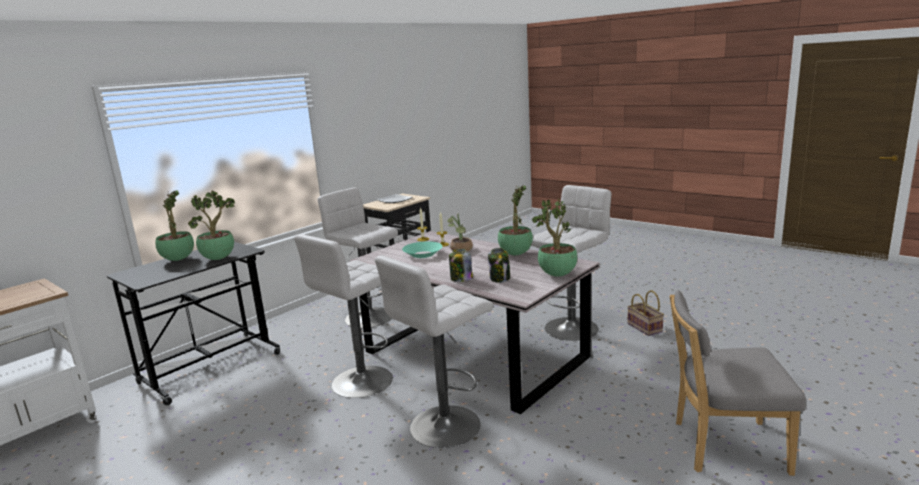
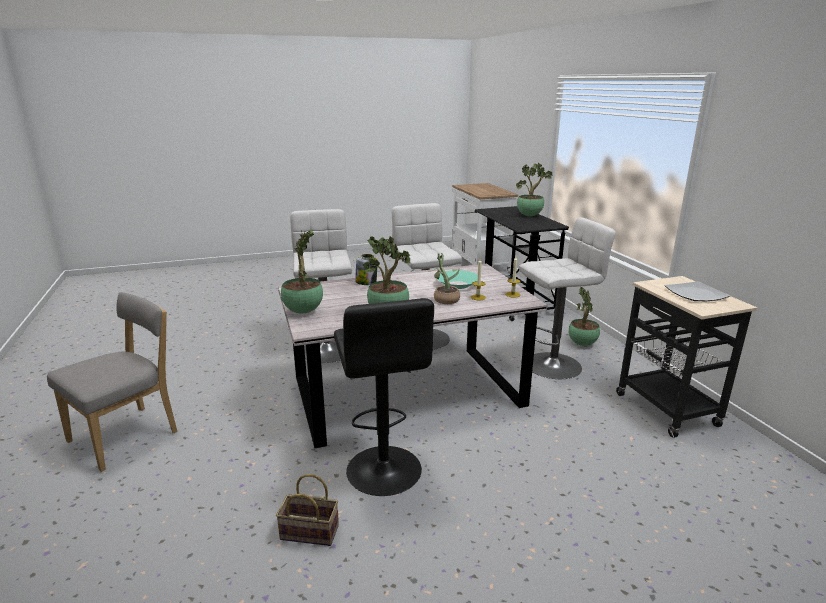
camera: 120 degrees right, 5 degrees up
(219, 258) = (513, 222): potted plant -> potted plant (582, 344)
(500, 278) = (341, 292): jar -> none
(572, 329) = (383, 471): white stool -> black stool

